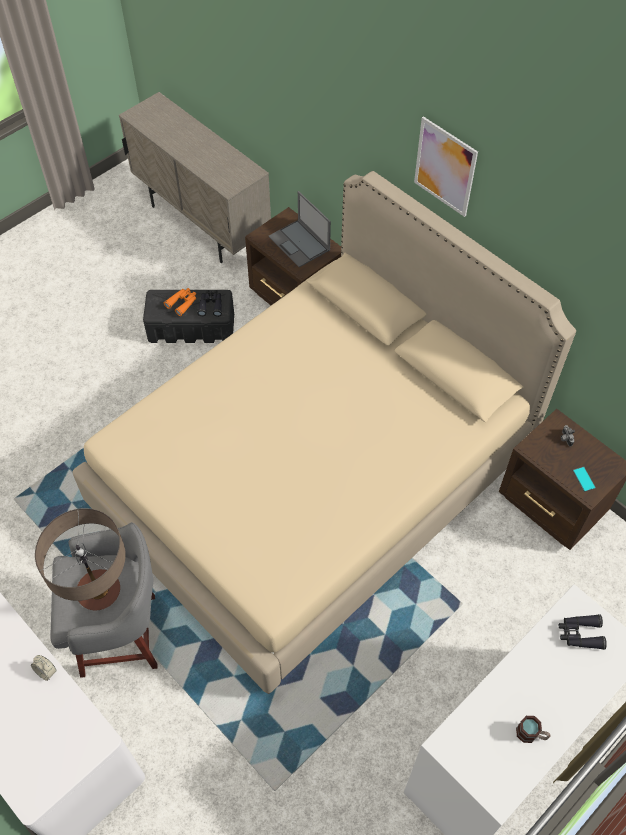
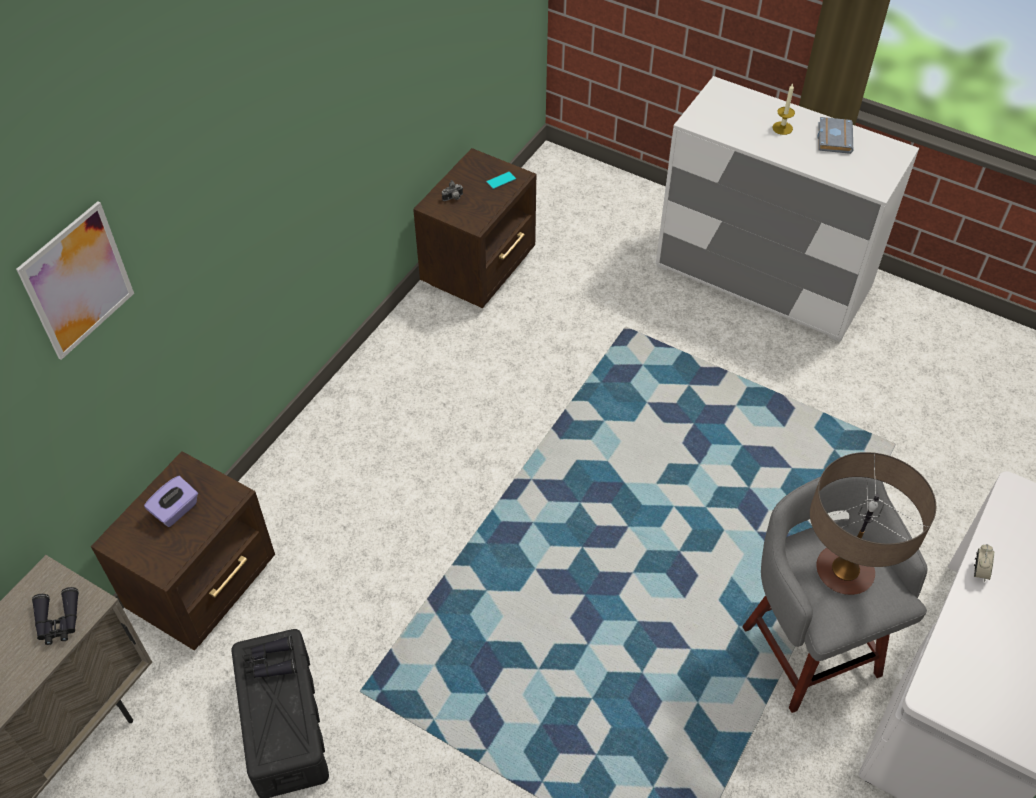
camera: 105 degrees left, 5 degrees down
(182, 303) = (272, 707): orange binoculars -> none
(300, 244) = (176, 510): laptop -> purple tissue box
(313, 480) = (516, 493): beige bed -> none
(445, 167) = (227, 152): picture -> picture (77, 281)
(531, 734) = (833, 138): mug -> grey book
(554, 687) = (782, 128): none -> candle
(579, 634) = (722, 117): black binoculars -> black binoculars (58, 621)

